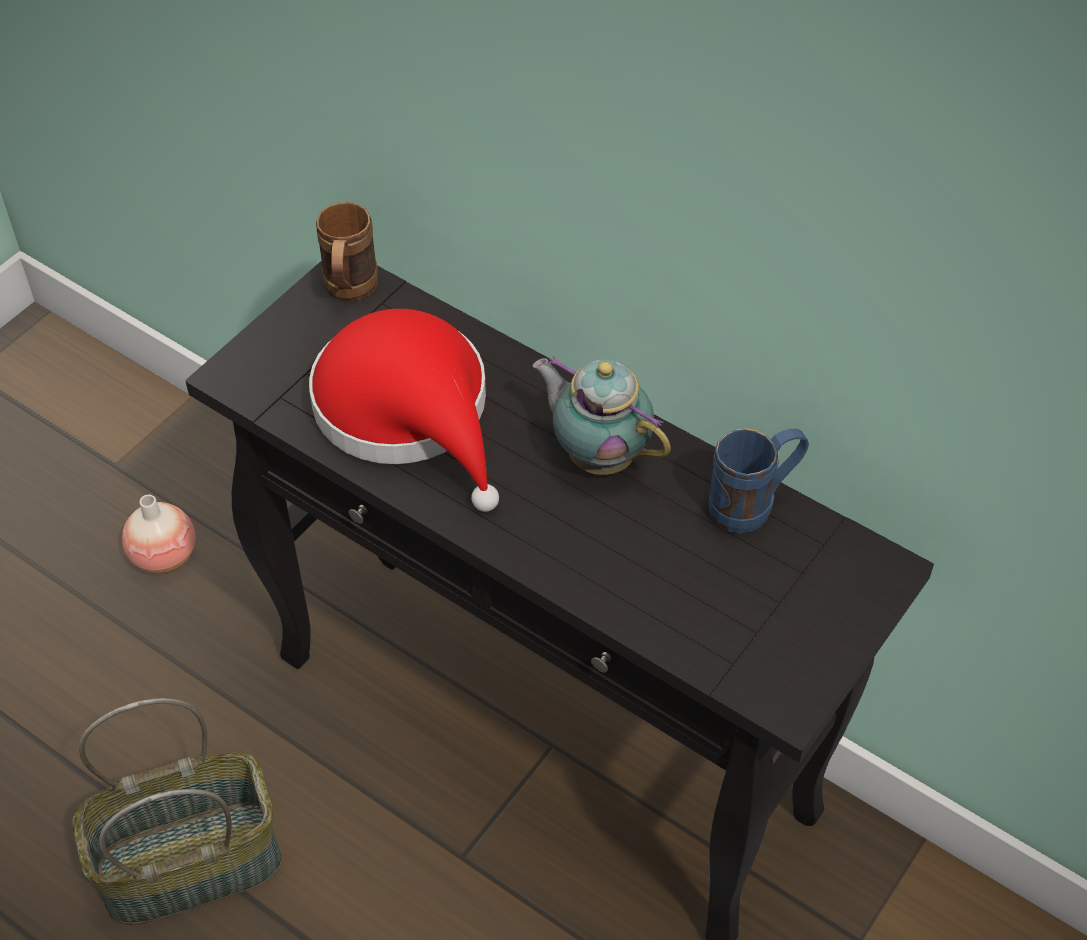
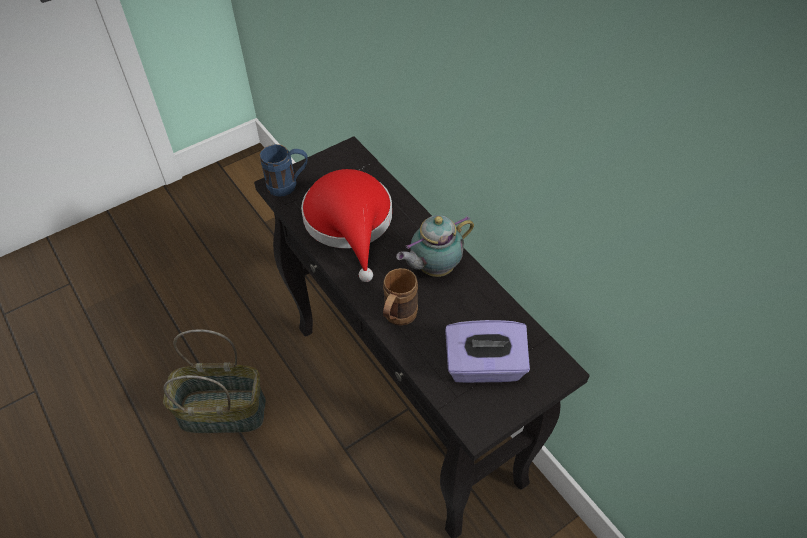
camera: 20 degrees right, 0 degrees up
(164, 555) = (268, 268): vase -> none
(349, 293) = (347, 159): brown mug -> brown mug (397, 319)
(598, 455) = (433, 268): teapot -> teapot turned 90 degrees counterclockwise
(753, 506) = (503, 316): blue mug -> blue mug (289, 186)
(758, 600) = (484, 367): none -> purple tissue box

